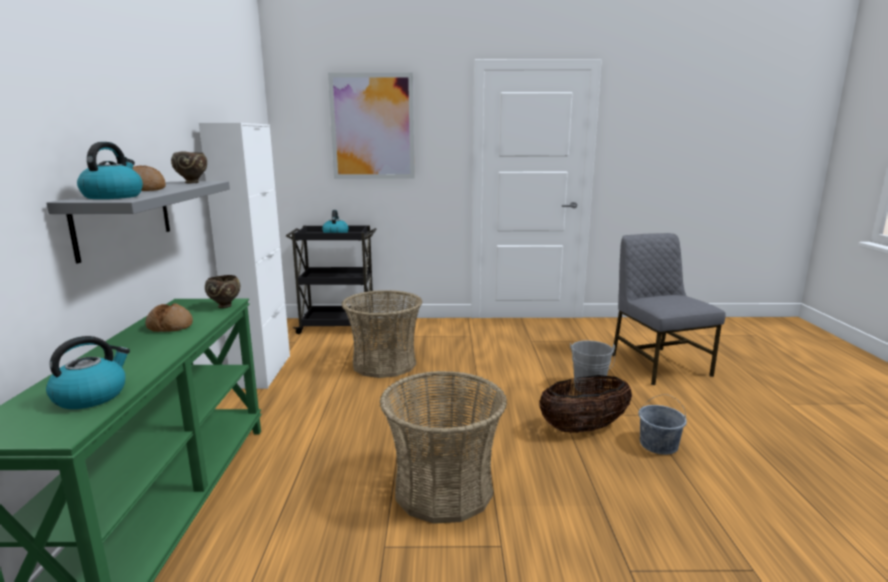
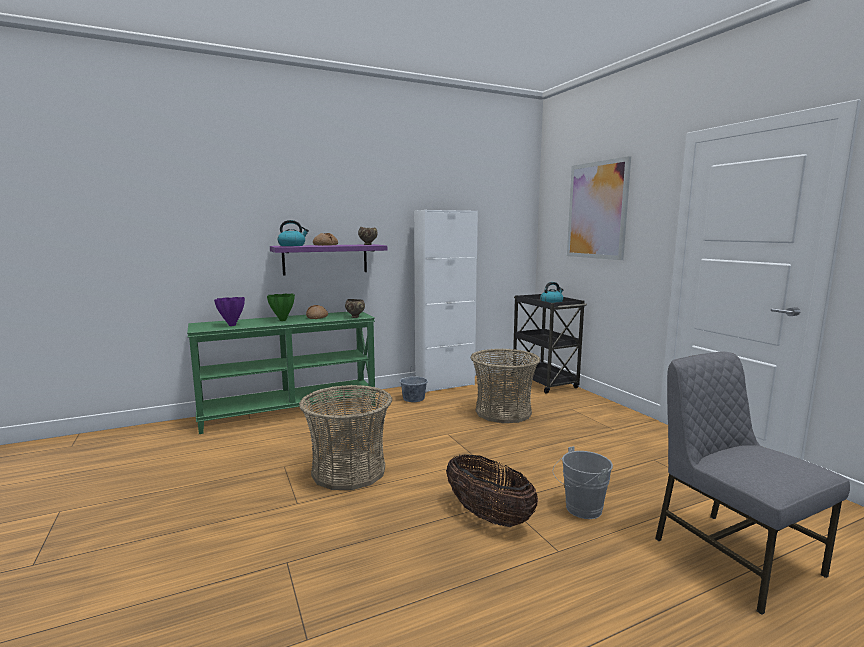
camera: 65 degrees right, 5 degrees down
(91, 396) = (231, 325): kettle -> purple vase
(124, 217) = (325, 259): grey shelf -> purple shelf
(142, 351) = (282, 320): none -> green vase
(658, 364) = (732, 555): grey chair -> grey chair turned 75 degrees counterclockwise
(659, 445) = (497, 567): grey bucket -> grey bucket (413, 399)

